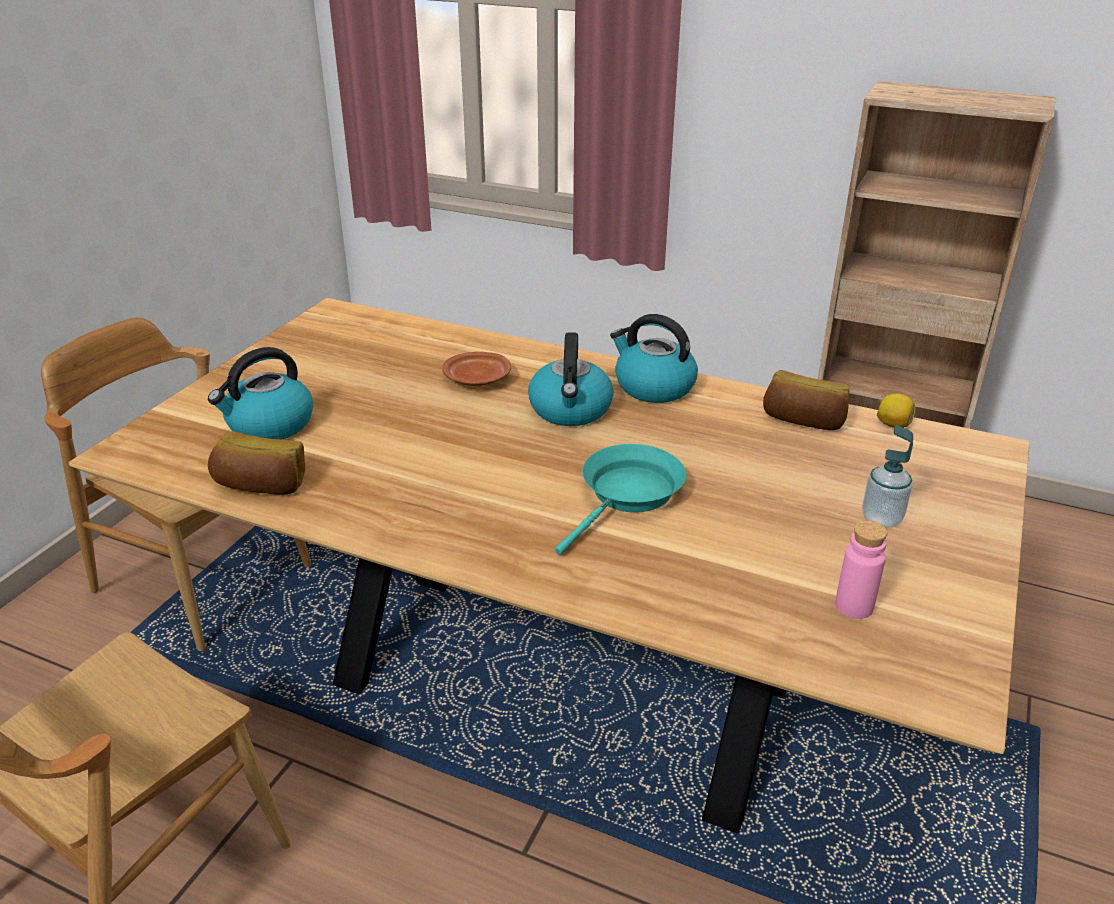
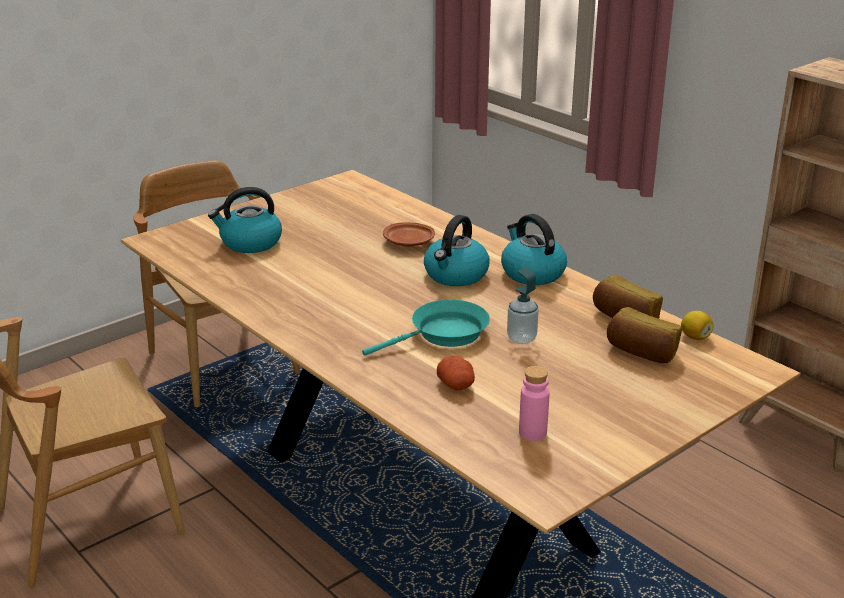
camera: 25 degrees right, 5 degrees down
(261, 485) = (218, 276): bread -> bread (642, 352)
(707, 564) = (457, 385): none -> potato
(881, 519) = (612, 391): soap dispenser -> soap dispenser (521, 338)

